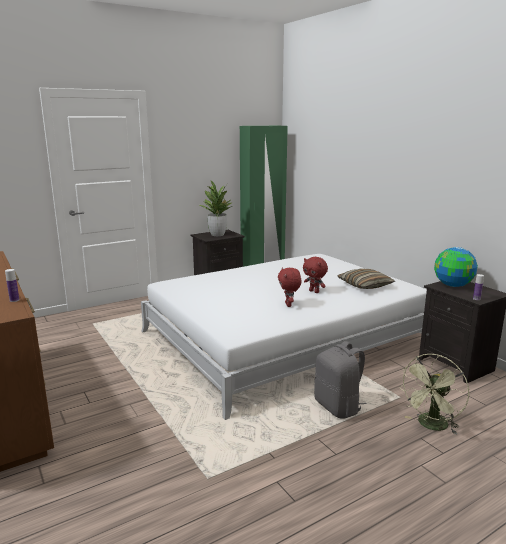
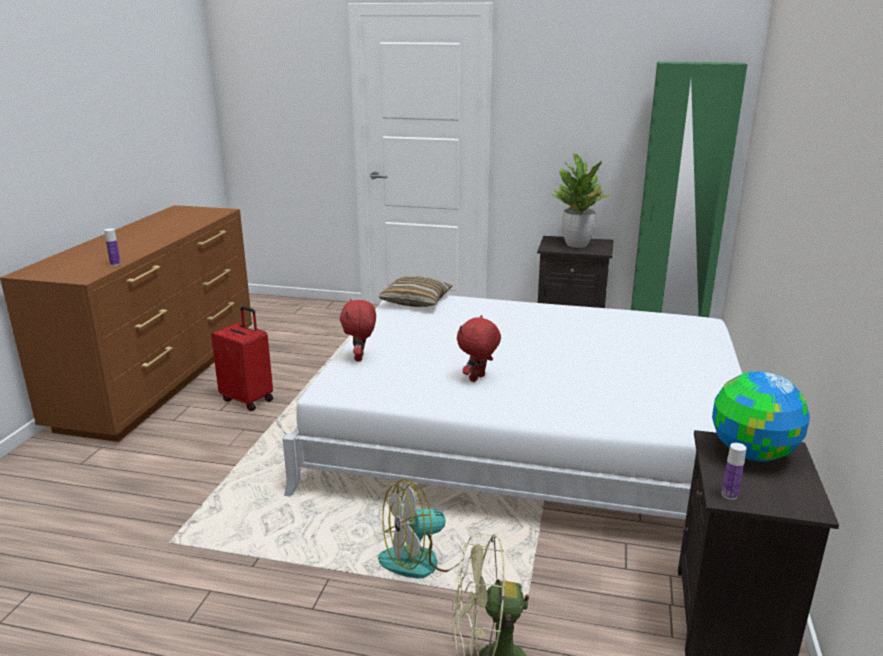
camera: 45 degrees right, 5 degrees up
(98, 388) = (248, 399): none -> red suitcase
(314, 291) = (554, 374): red plush toy -> red plush toy (360, 358)
(338, 407) = (422, 559): grey backpack -> fan
(365, 285) = (652, 394): pillow -> pillow (416, 301)

